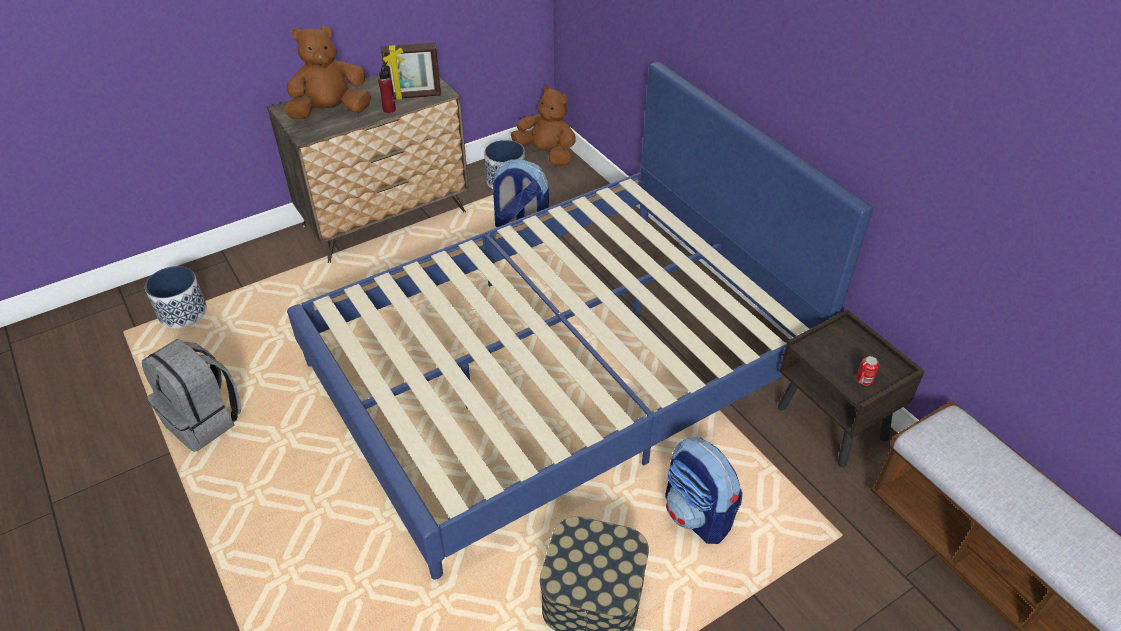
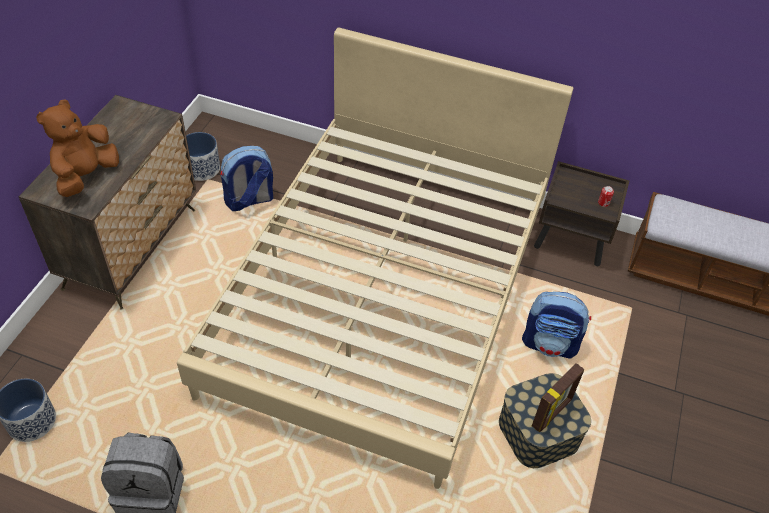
camera: 40 degrees left, 5 degrees up
(389, 109) = (136, 151): red bottle -> none
(415, 96) = (145, 130): picture frame -> picture frame (552, 413)
(546, 154) = (213, 131): brown plush toy -> none
(561, 369) = (382, 296): blue bed -> beige bed

